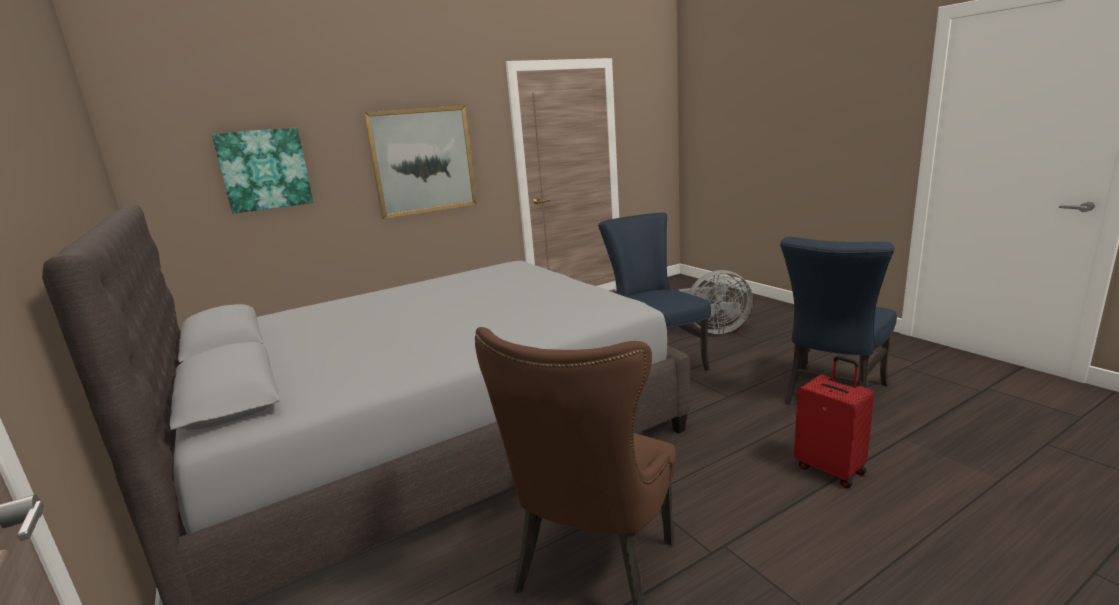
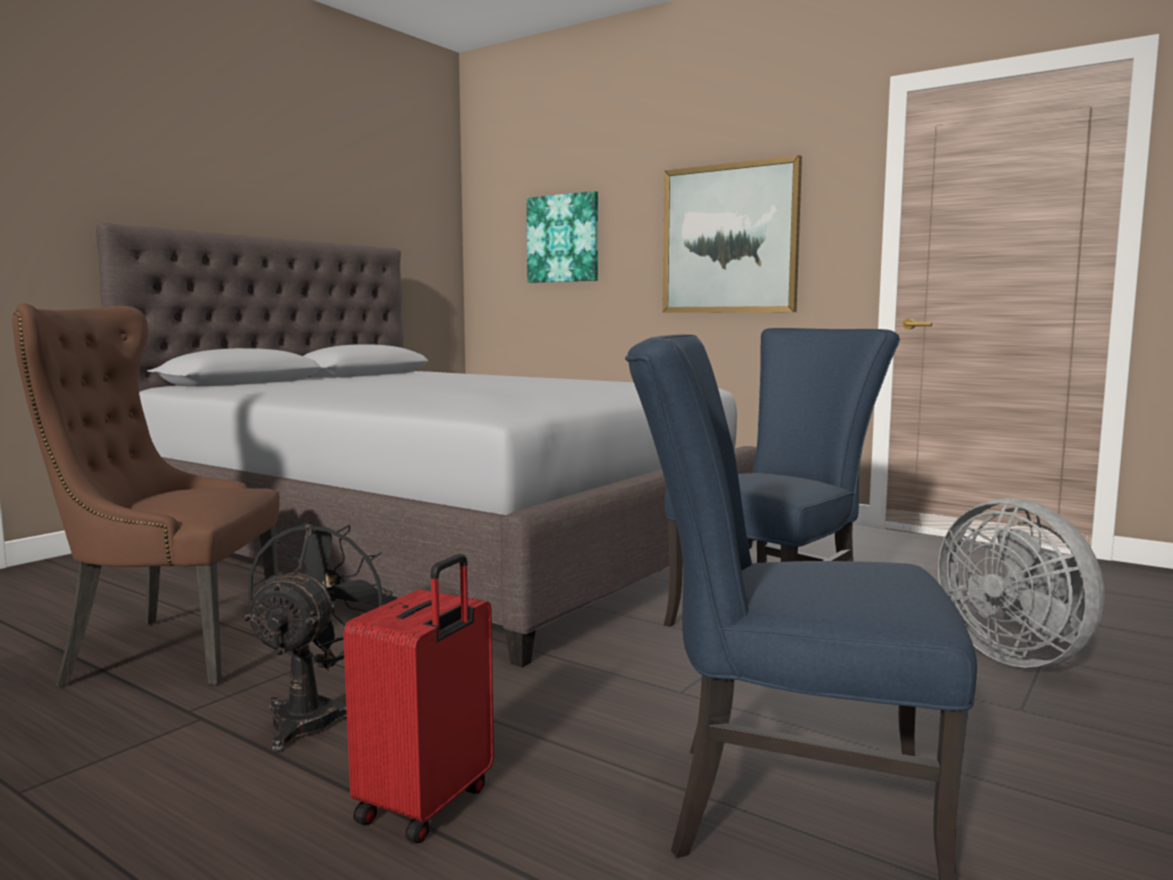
camera: 65 degrees right, 10 degrees down
(728, 500) = (313, 714): none -> black fan

